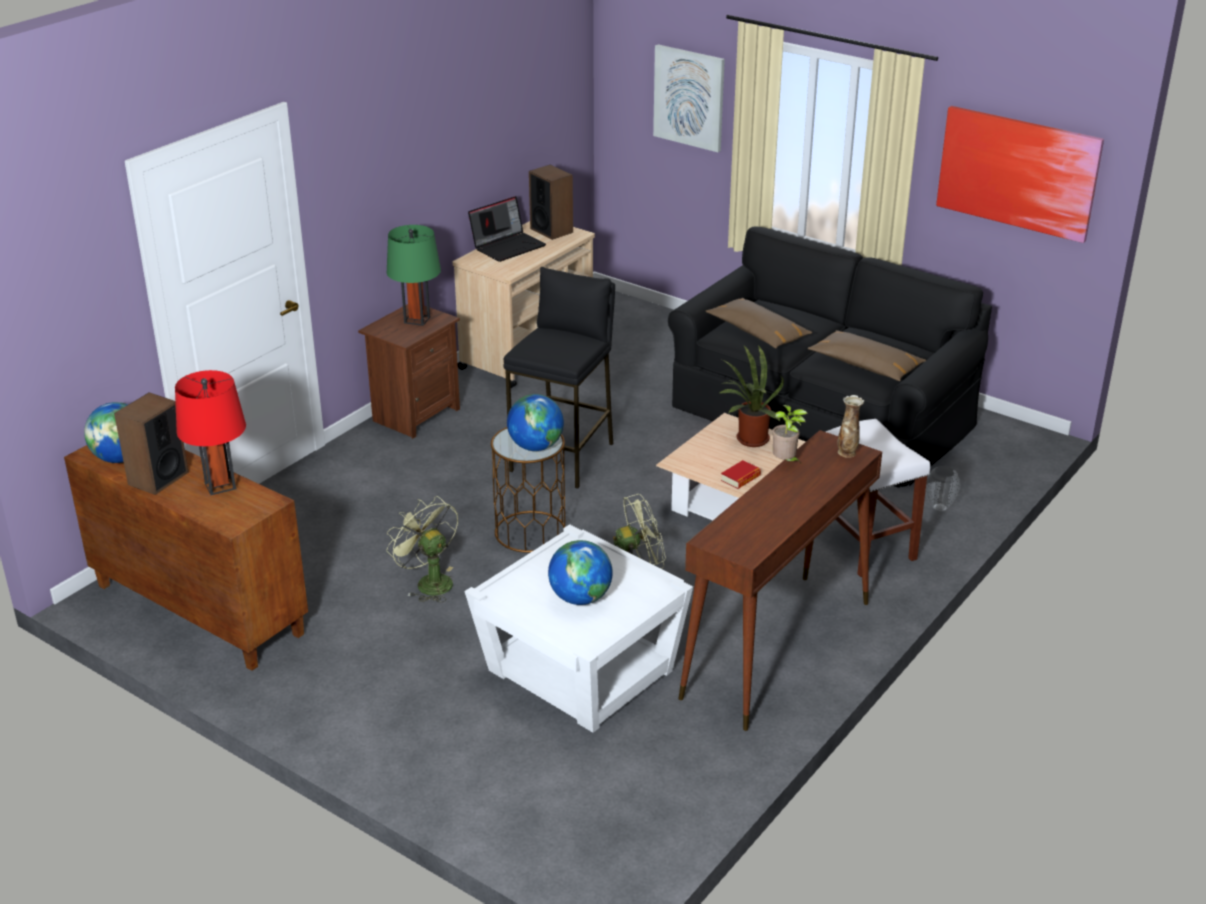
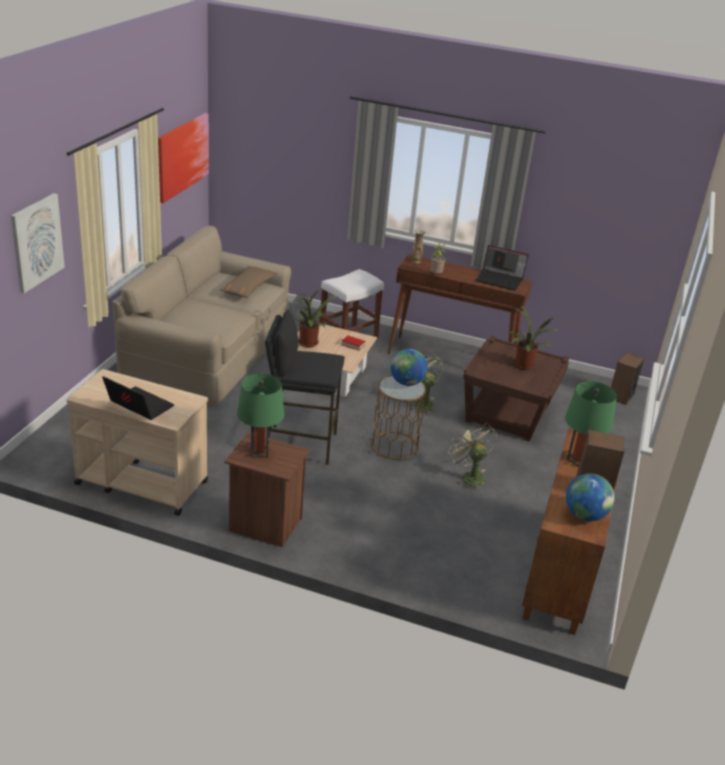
camera: 110 degrees left, 0 degrees up
(220, 486) = (578, 460): red table lamp -> green table lamp
(428, 582) = (469, 476): green fan -> green fan turned 120 degrees clockwise
(551, 230) = (99, 389): speaker -> speaker (620, 396)
(579, 671) = (509, 413): white side table -> brown side table
(580, 598) = (522, 366): globe -> potted plant
(757, 332) = (215, 321): brown pillow -> none
(759, 530) = (500, 280): none -> laptop
(822, 415) = (209, 352): black sofa -> beige sofa

